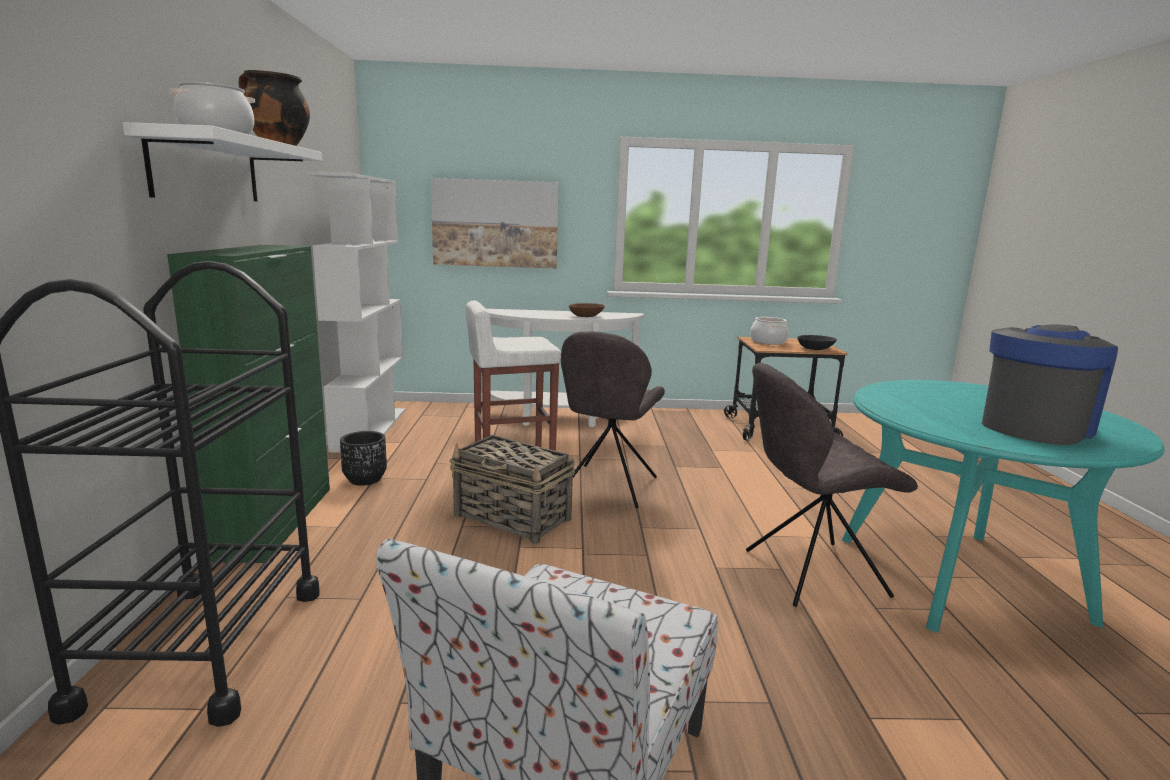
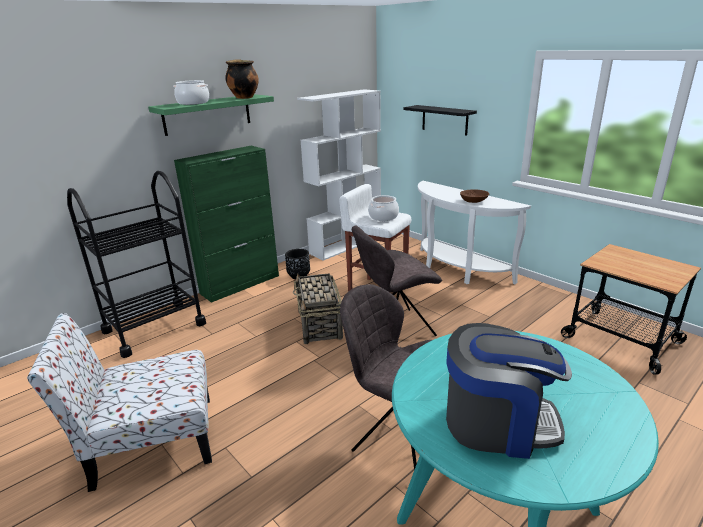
camera: 50 degrees right, 10 degrees up
(206, 169) = (207, 114): white shelf -> green shelf
(495, 223) = (444, 120): picture -> black shelf
(768, 341) = (624, 257): cooking pot -> cooking pot (383, 217)
(815, 348) = (653, 277): black bowl -> none

